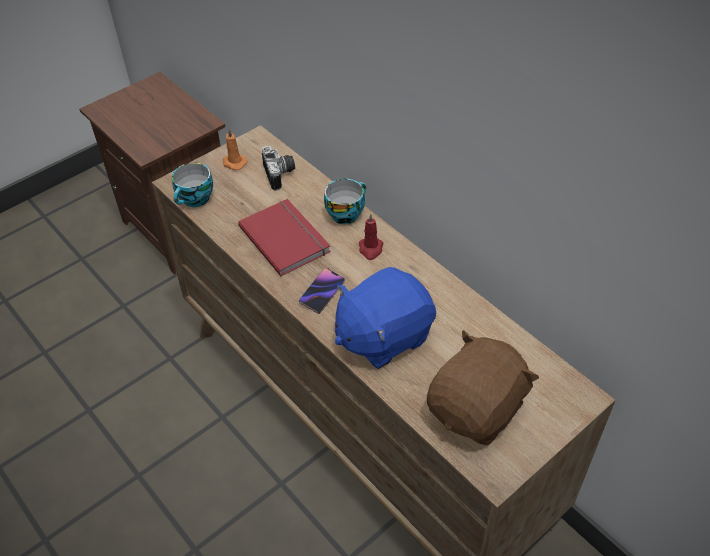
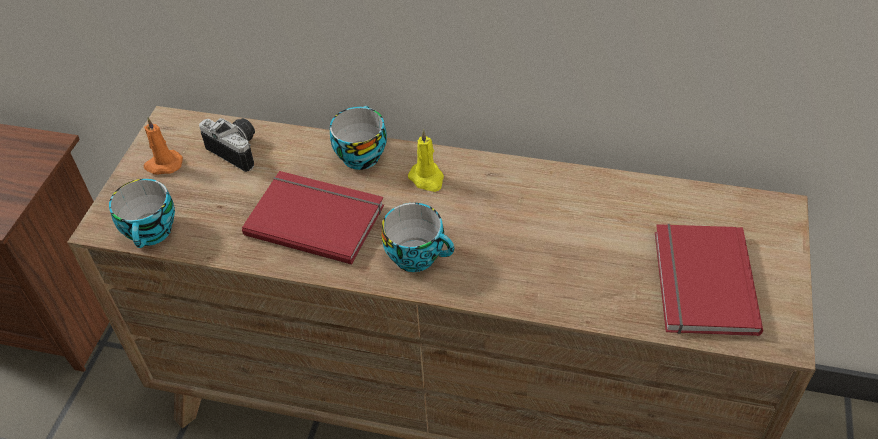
camera: 35 degrees left, 0 degrees up
(322, 292) = (418, 255): phone -> cup
(370, 249) = (427, 179): red candle -> yellow candle
(383, 336) = (532, 264): blue plush toy -> none
(477, 409) = (700, 282): brown plush toy -> red book

